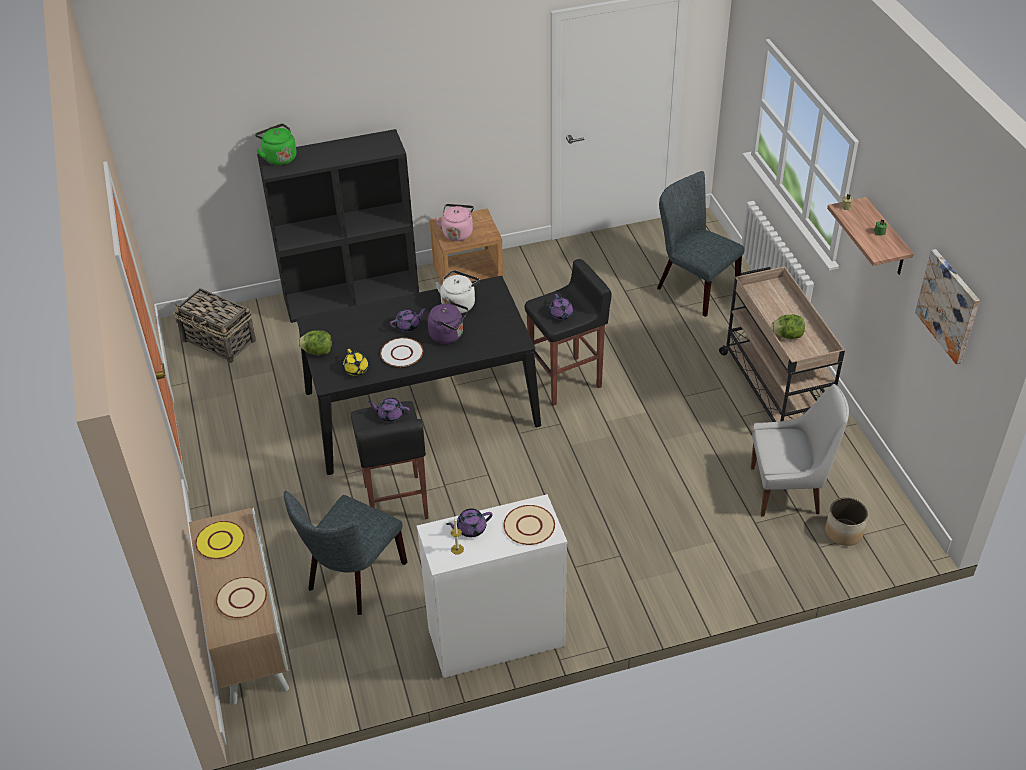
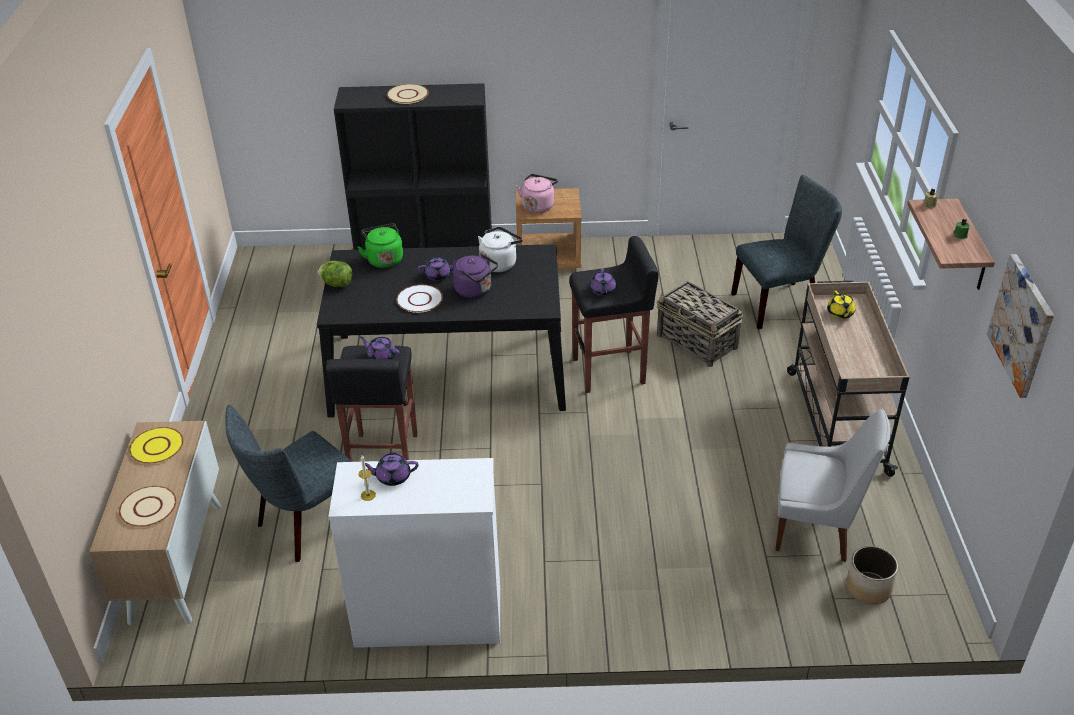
camera: 15 degrees right, 5 degrees down
(219, 341) = (282, 276): basket -> basket (697, 342)
(279, 157) = (358, 92): green kettle -> green kettle (384, 259)
(356, 370) = (366, 307): yellow teapot -> yellow teapot (840, 313)
(529, 526) = (457, 487): beige plate -> beige plate (407, 95)
(692, 287) = (781, 303): grey chair -> grey chair turned 105 degrees clockwise
(787, 335) = (849, 353): lettuce -> none

